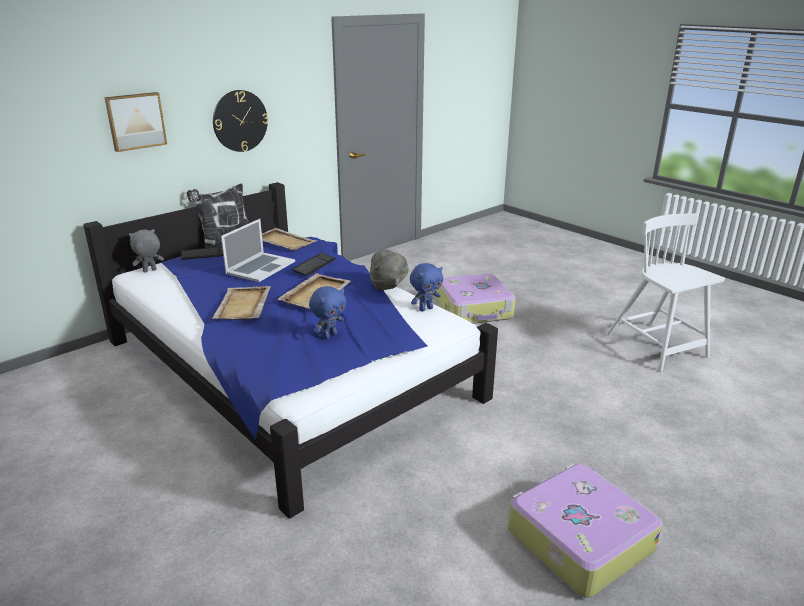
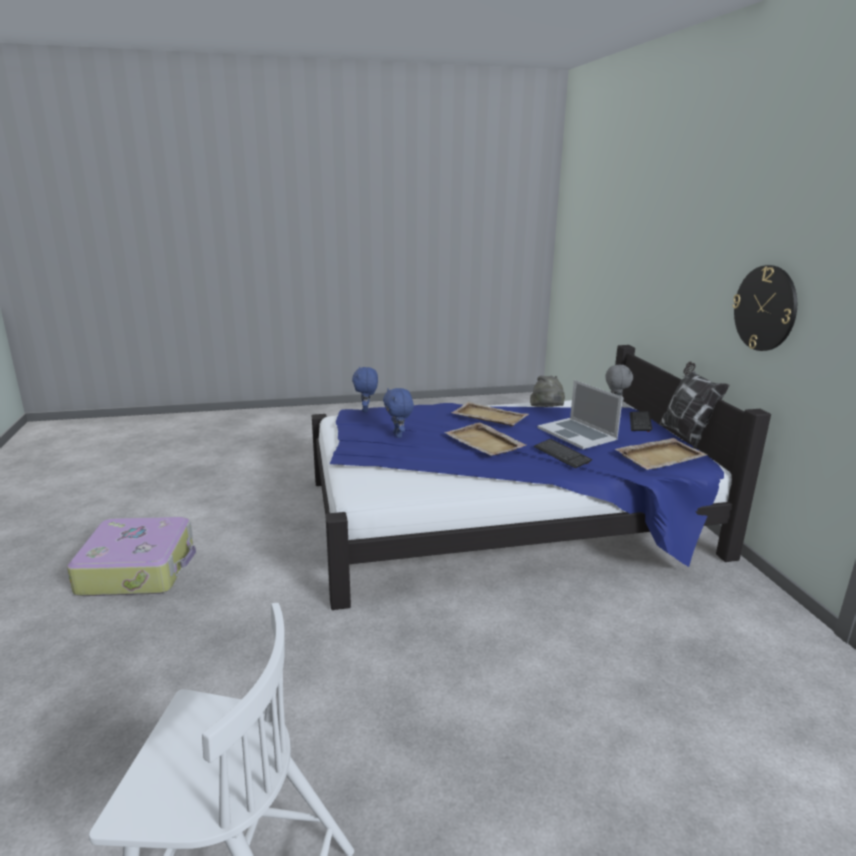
camera: 120 degrees right, 5 degrees down
(135, 121) = (684, 270): picture -> none
(388, 285) = (475, 480): grey hat -> grey hat (547, 411)
(425, 309) = (405, 489): blue plush toy -> blue plush toy (366, 410)
(474, 309) = (568, 709): suitcase -> none

